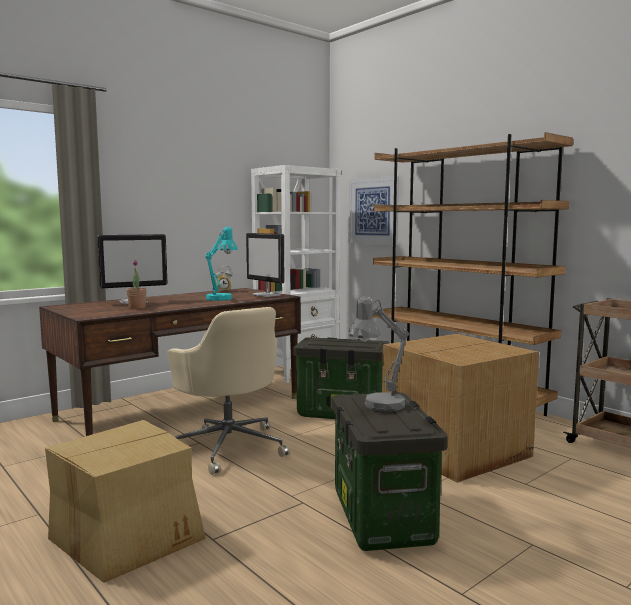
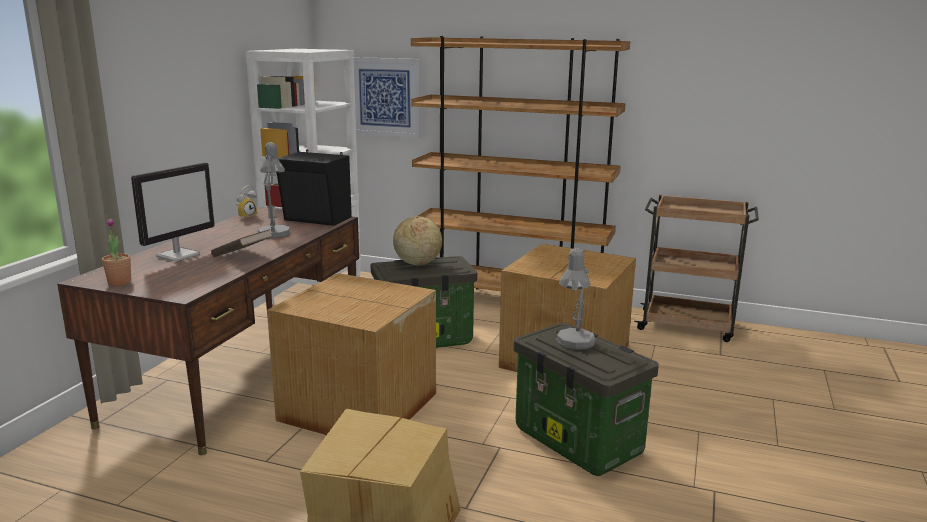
camera: 30 degrees left, 10 degrees up
(137, 307) = (207, 266): potted plant -> potted plant (119, 282)
(170, 306) = (242, 256): none -> brown book
(222, 298) = (275, 232): turquoise table lamp -> grey table lamp
(229, 447) = (359, 408): beige office chair -> cardboard box
(267, 295) = (317, 219): monitor -> black speaker
(340, 340) = (417, 264): none -> globe

